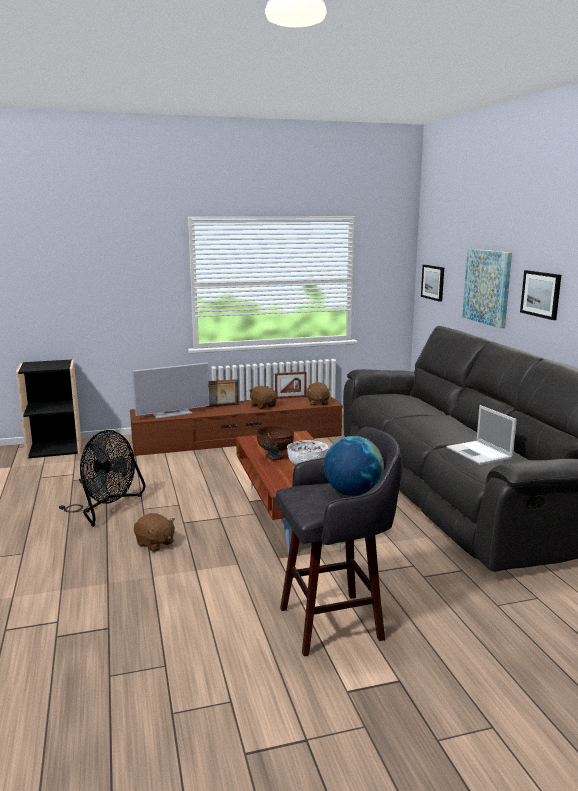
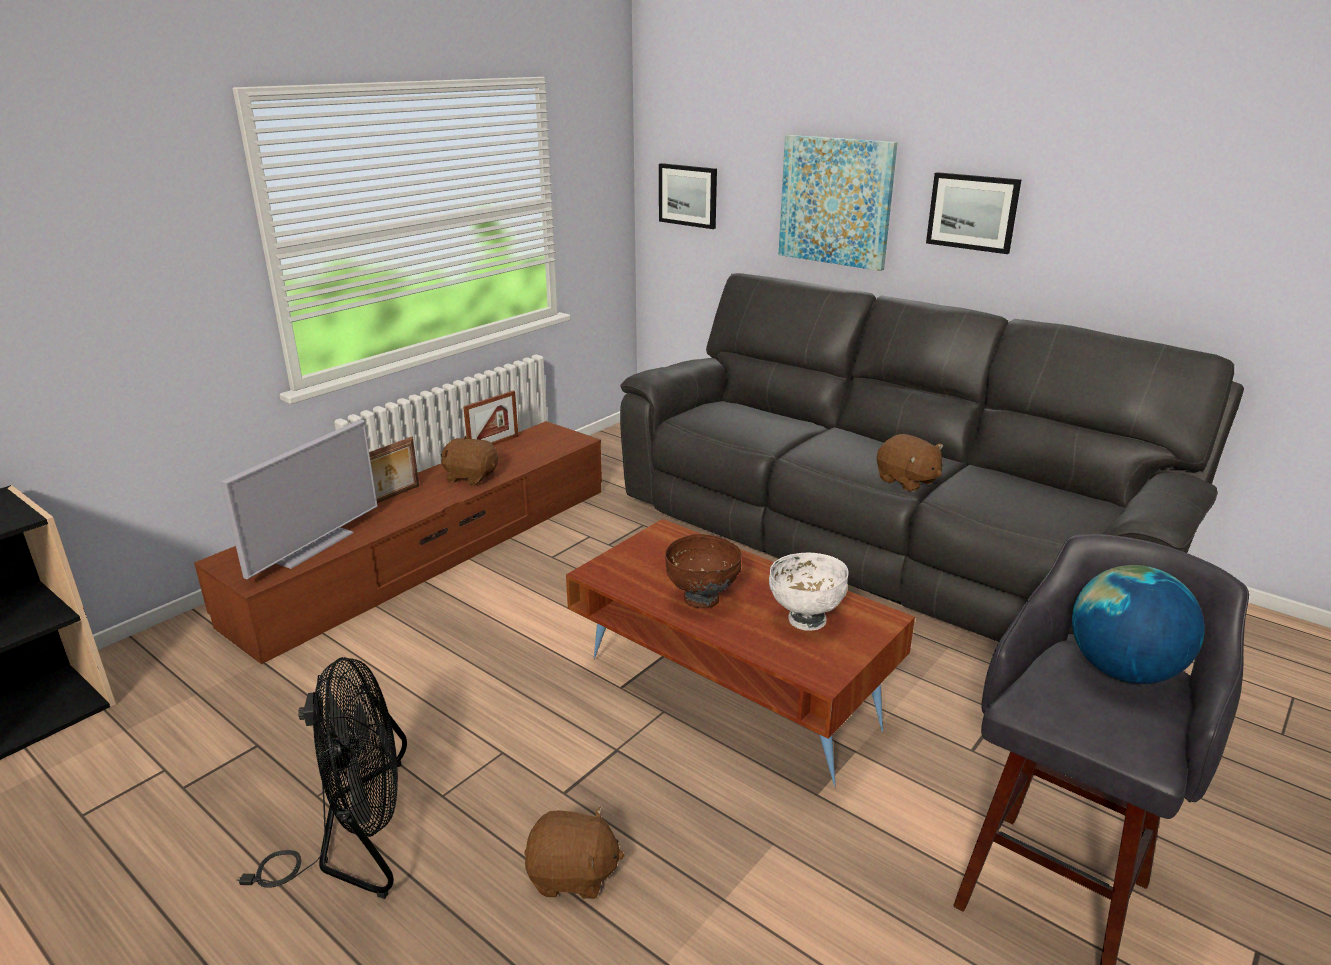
camera: 35 degrees left, 10 degrees up
(318, 403) = (556, 445): brown plush toy -> brown plush toy (907, 481)
(480, 453) = (998, 494): laptop -> none

